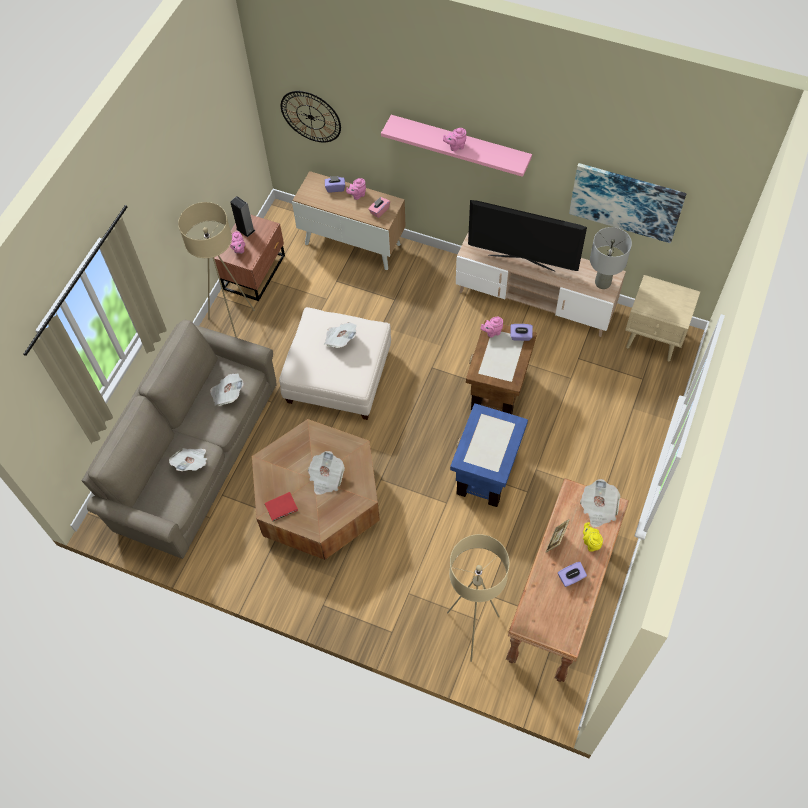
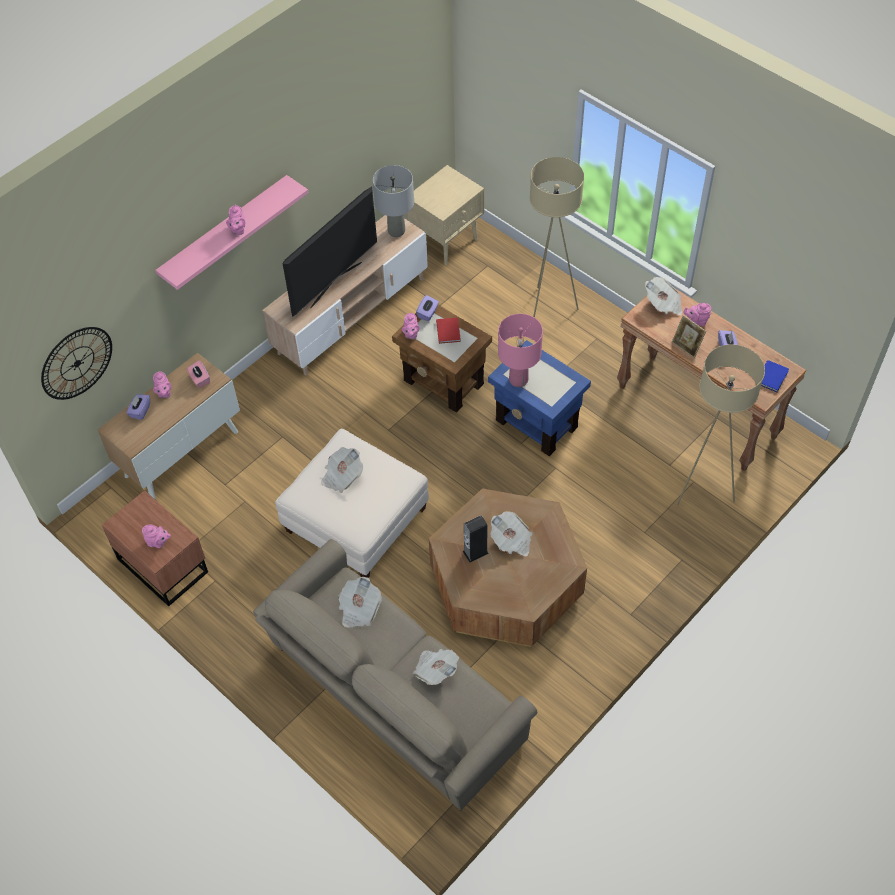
camera: 70 degrees left, 5 degrees down
(233, 324) = (227, 608): beige floor lamp -> beige floor lamp (548, 308)
(245, 229) = (132, 528): speaker -> speaker (475, 552)
(282, 507) = (530, 592): red book -> red book (448, 330)
(479, 426) = (518, 380): none -> pink table lamp
(554, 628) = (772, 376): none -> blue book
(591, 542) = (696, 321): yellow teapot -> pink teapot
(626, 202) = (369, 141): picture -> none

